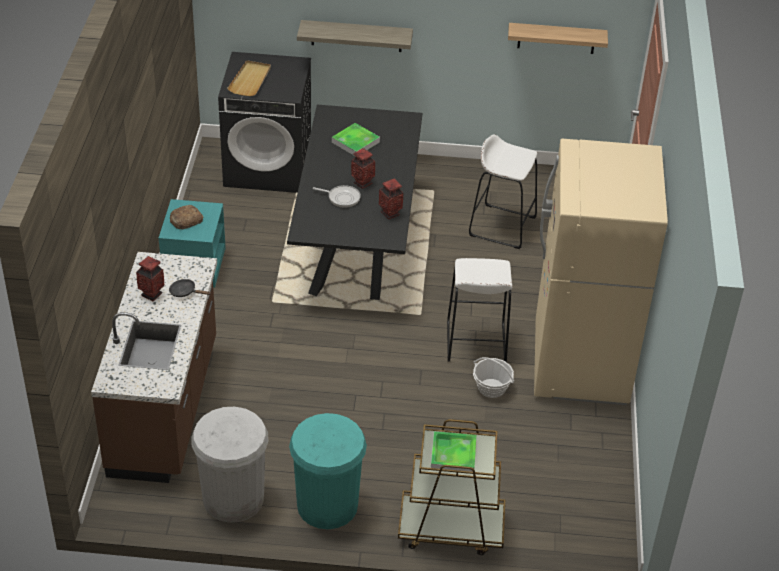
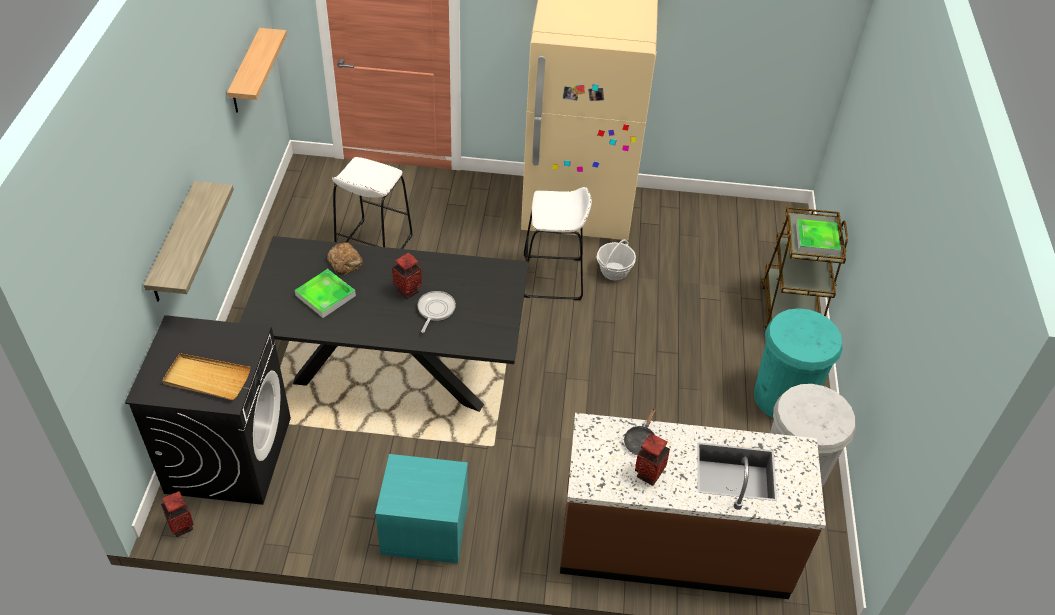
camera: 90 degrees left, 5 degrees up
(185, 220) = (422, 493): bread -> bread (345, 261)
(390, 213) = (465, 270): vase -> vase (182, 527)

